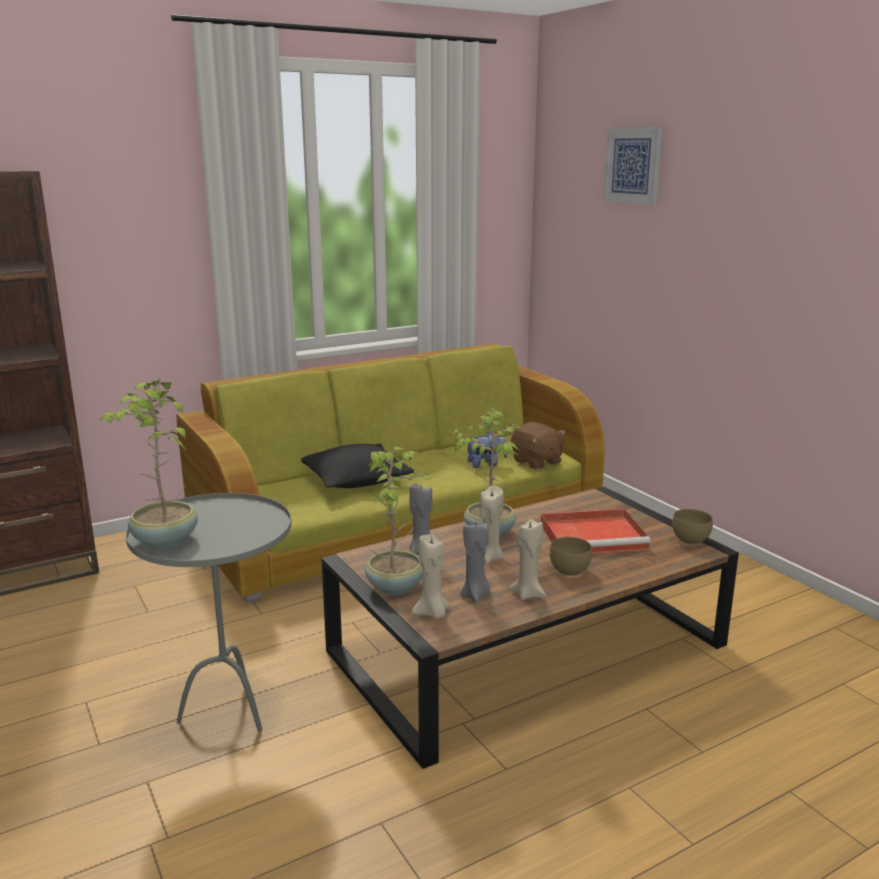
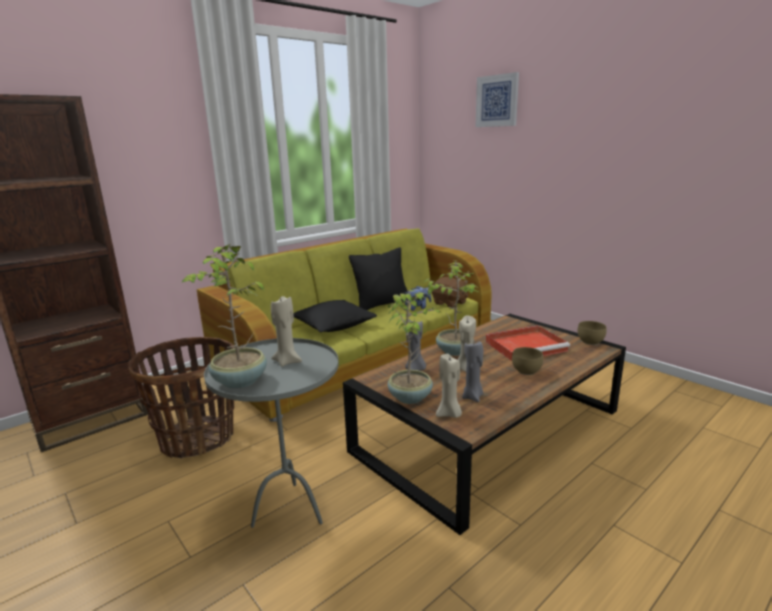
camera: 10 degrees left, 0 degrees up
(148, 610) = (197, 438): none -> basket
(437, 454) = (381, 304): none -> black pillow
(527, 594) = (509, 391): beige candle -> beige candle (287, 361)

